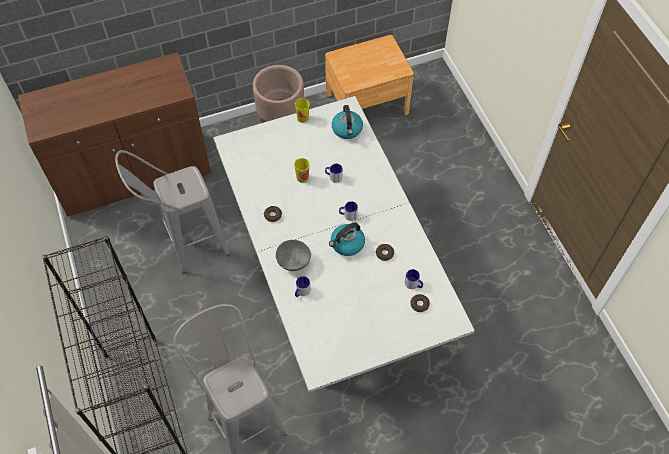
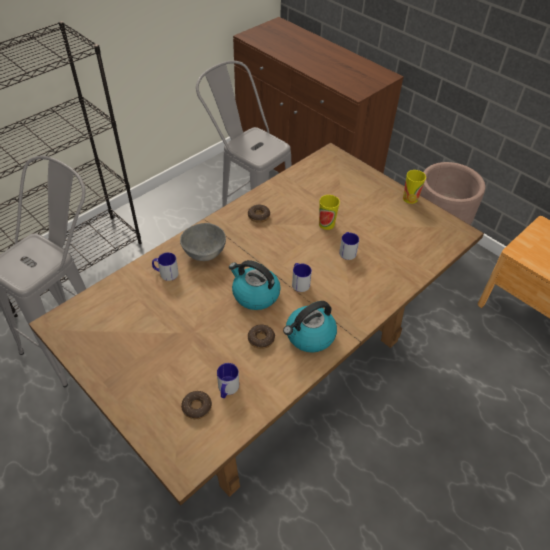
camera: 65 degrees right, 10 degrees down
(335, 284) = (270, 367): white dining table -> brown dining table
(347, 129) = (426, 242): kettle -> kettle (309, 336)

